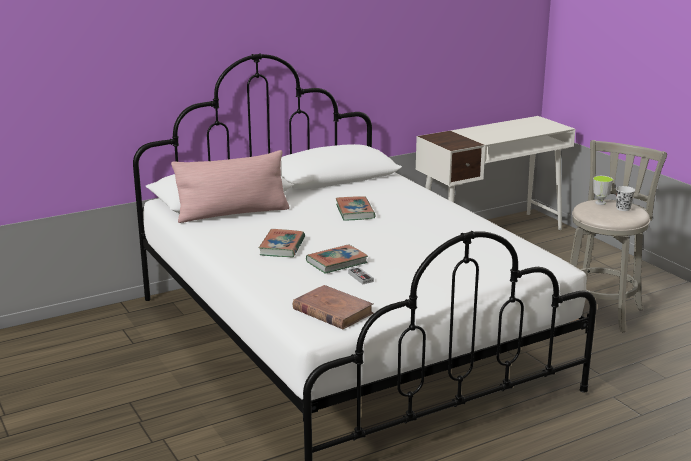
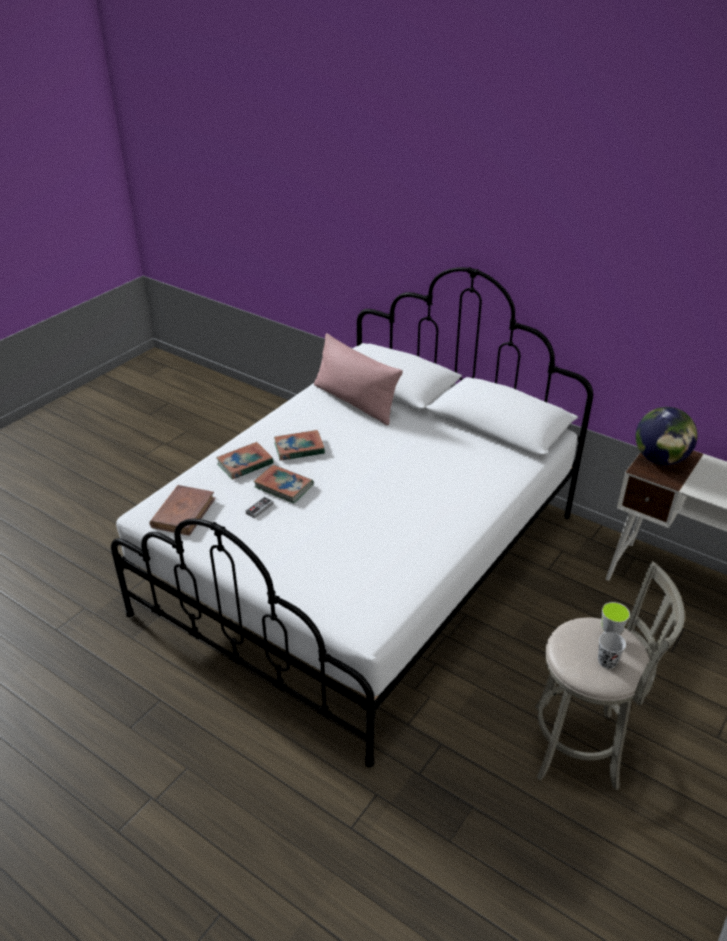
camera: 65 degrees right, 15 degrees up
(355, 212) = (412, 462): book -> book (245, 464)
(445, 140) = (660, 459): none -> globe

